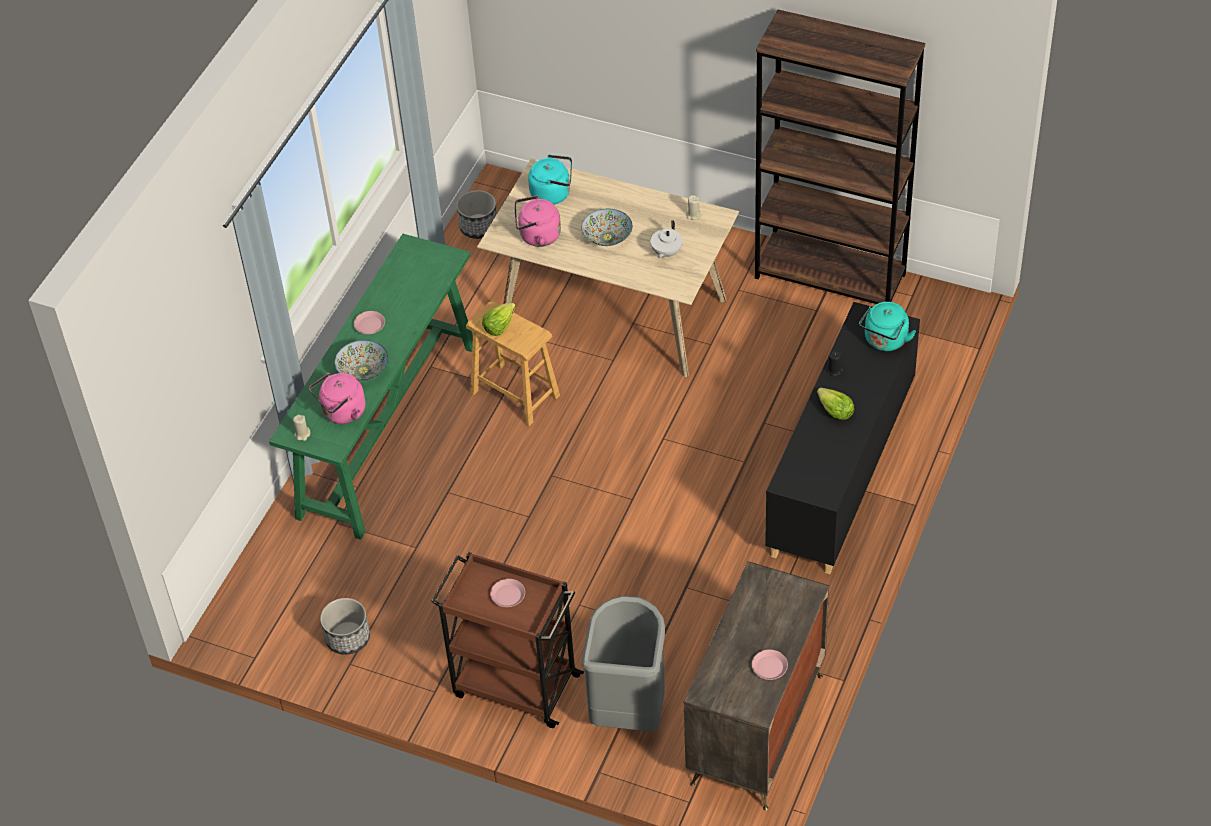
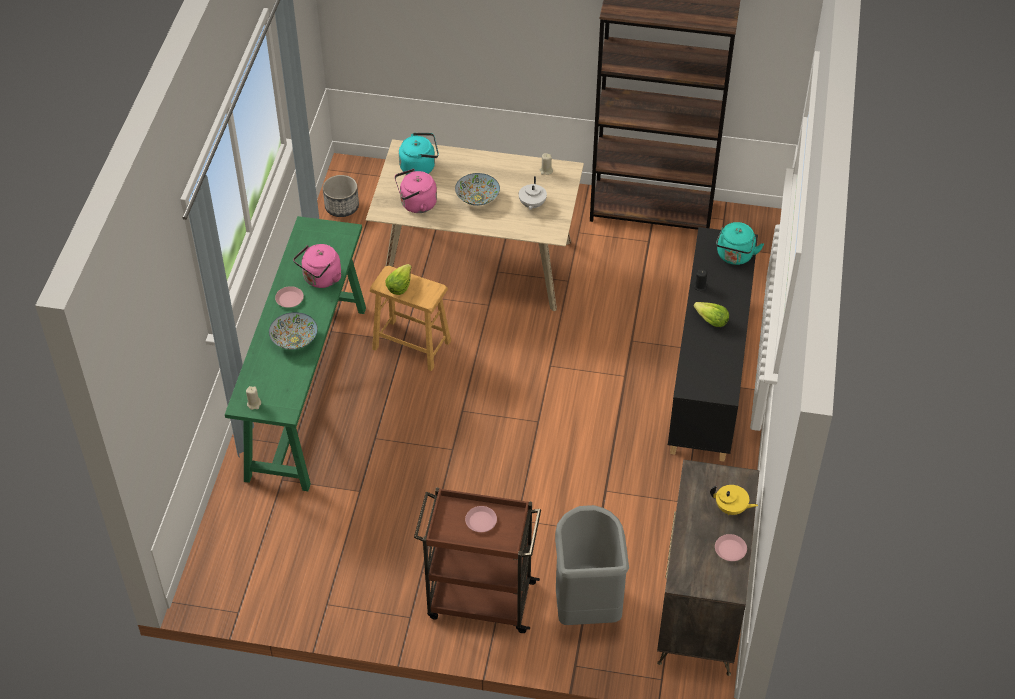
camera: 15 degrees left, 0 degrees up
(342, 413) = (285, 380): pink kettle -> pink kettle (321, 279)
(347, 638) = (318, 581): planter -> none
(784, 622) = (731, 508): none -> yellow teapot

